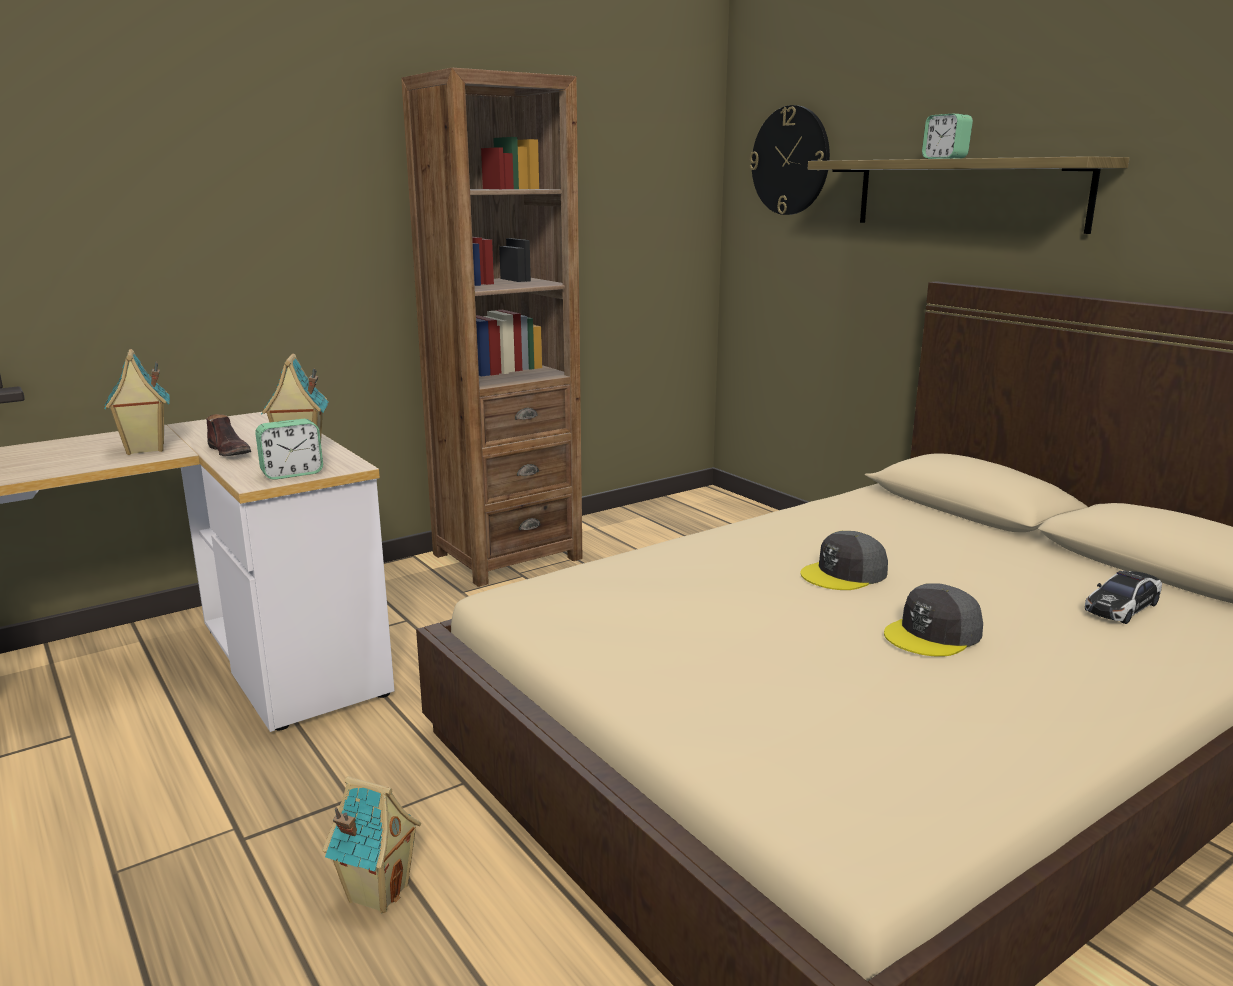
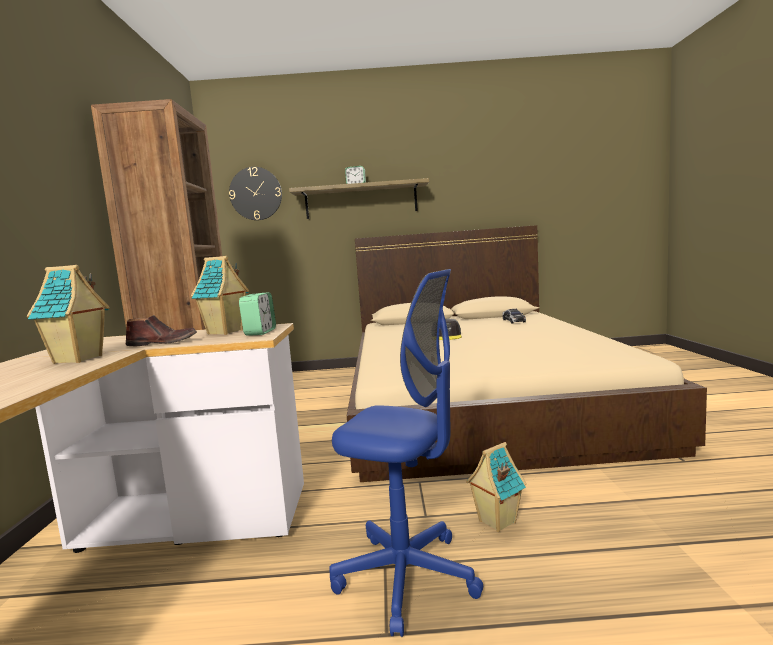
camera: 55 degrees left, 10 degrees down
(217, 852) = (406, 577): none -> blue office chair
(933, 634) = (509, 335): grey cap -> none

